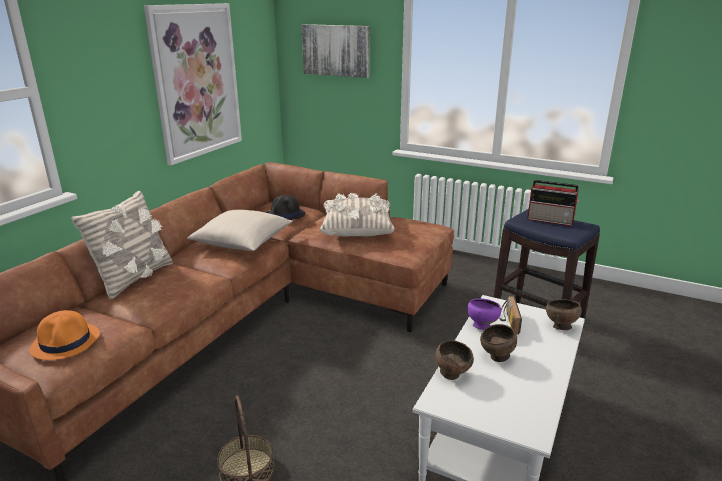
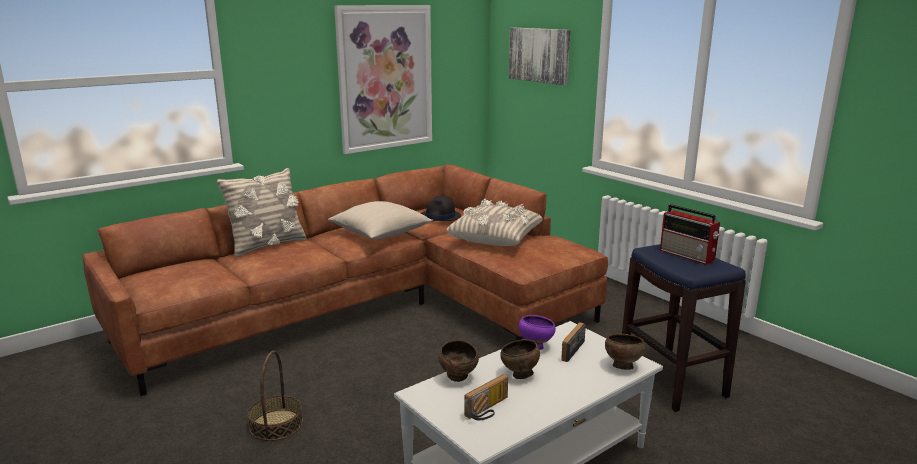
camera: 25 degrees right, 5 degrees down
(66, 342) = (176, 278): orange hat -> none
(506, 399) = (489, 409): none -> radio

